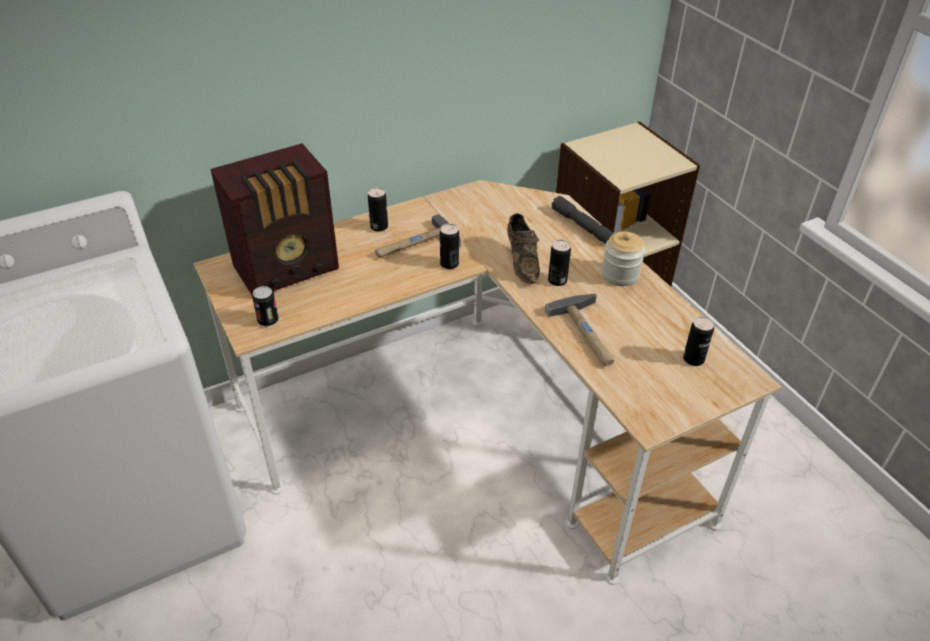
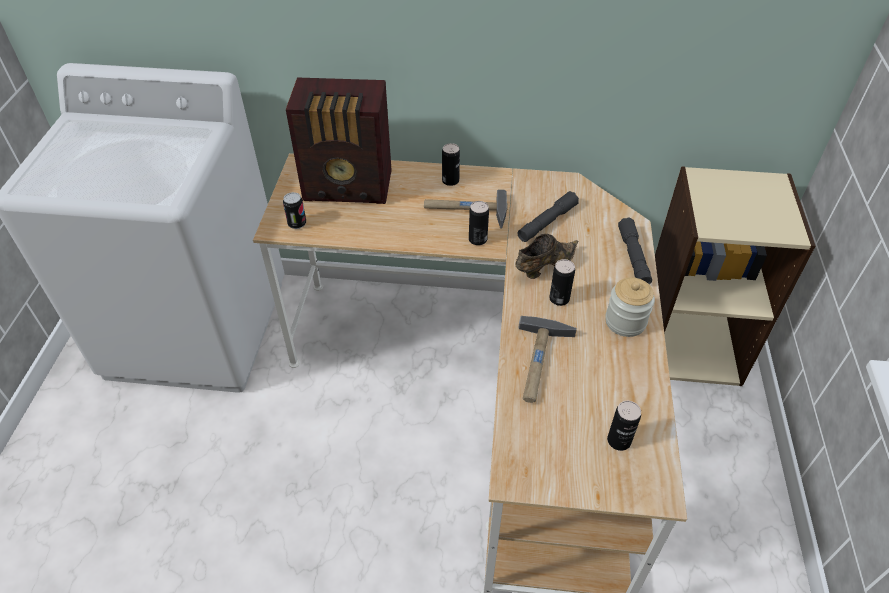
camera: 35 degrees right, 5 degrees up
(492, 227) = (547, 222): none -> grey flashlight
(522, 262) = (543, 266): brown shoe -> brown shoe turned 150 degrees counterclockwise

